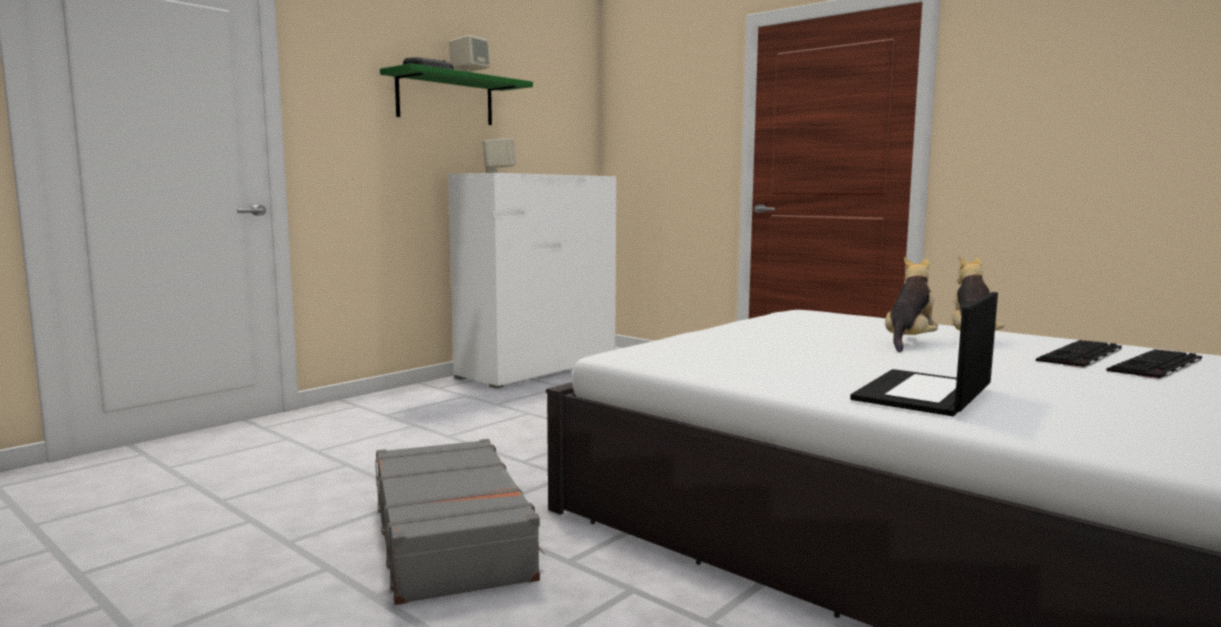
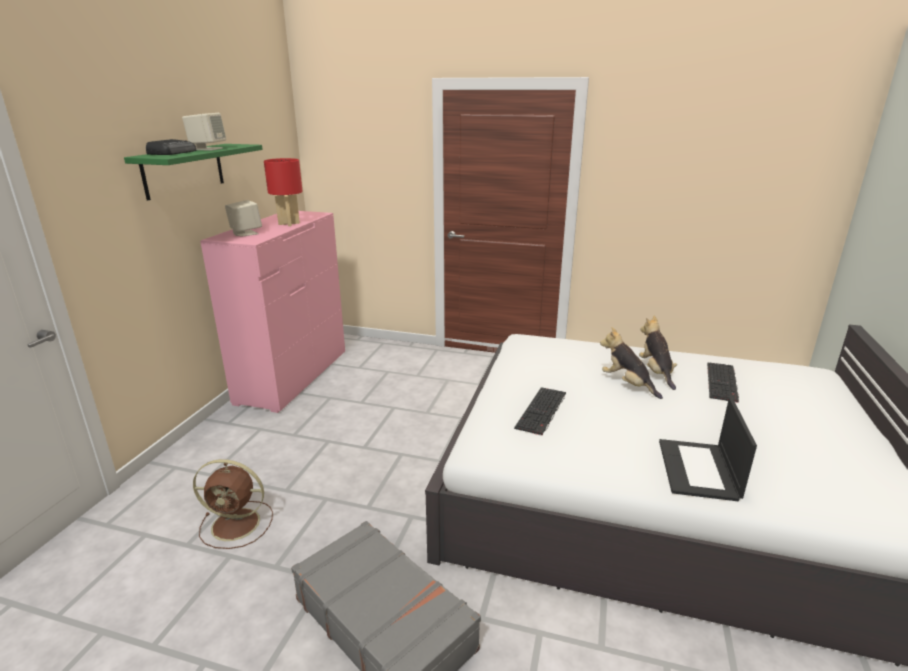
camera: 25 degrees left, 15 degrees up
(376, 448) = (238, 524): none -> brown fan
(538, 369) = (293, 377): white dresser -> pink dresser
(553, 174) = (288, 223): none -> red table lamp
(909, 342) = (627, 384): plush toy -> plush toy turned 45 degrees counterclockwise
(1157, 366) = (765, 389): keyboard -> keyboard (542, 411)

